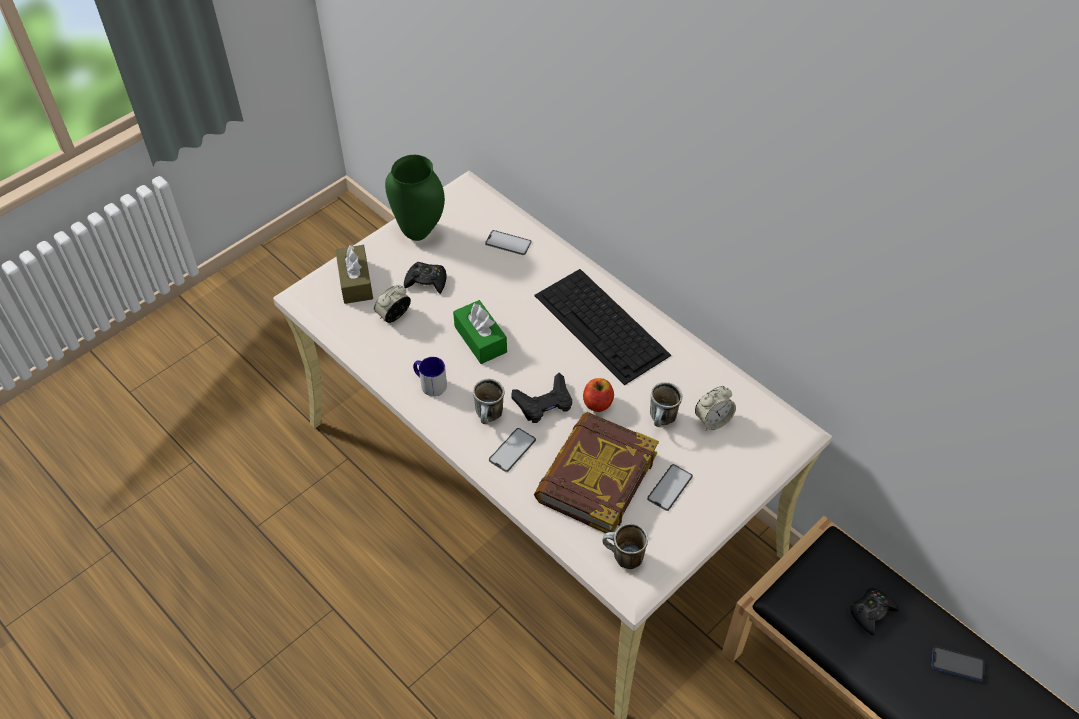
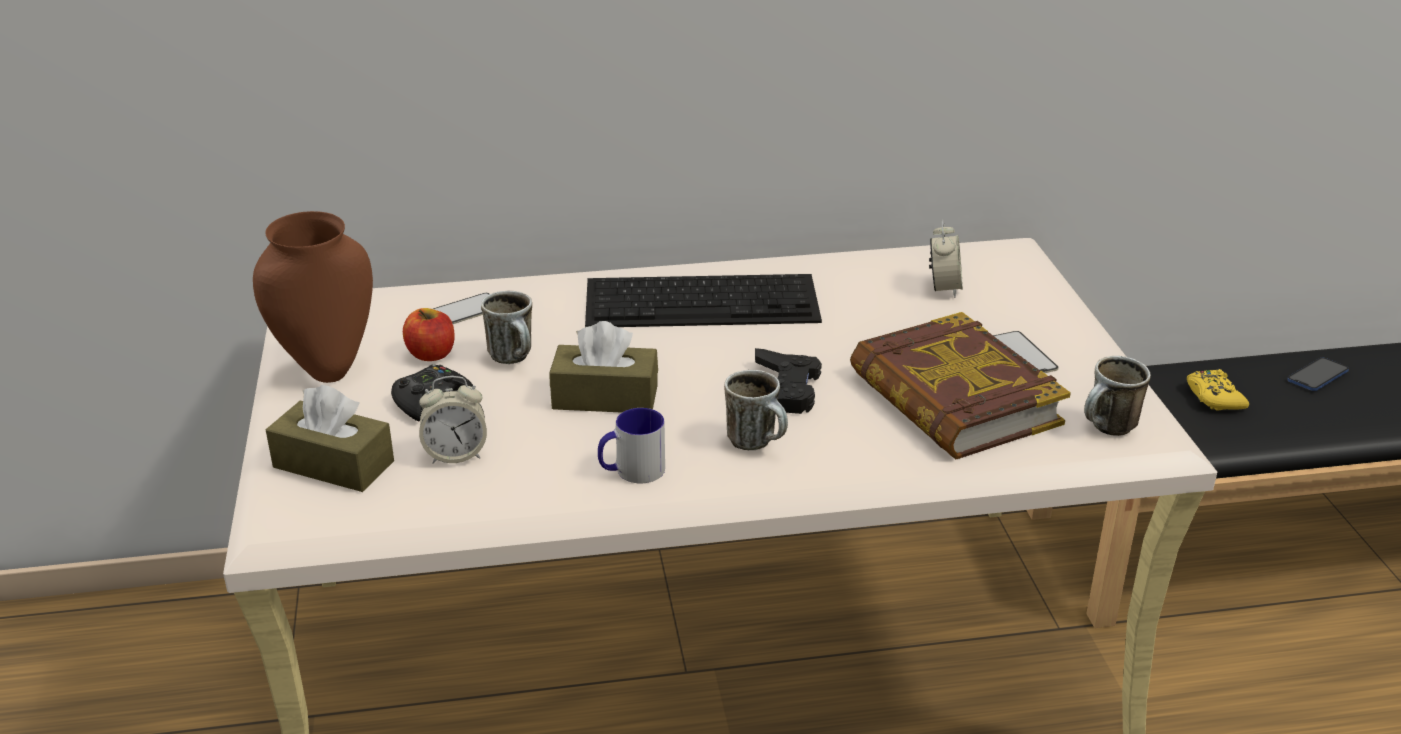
camera: 55 degrees left, 20 degrees down
(394, 316) = (455, 454): alarm clock -> alarm clock turned 90 degrees counterclockwise
(420, 231) = (328, 370): green vase -> brown vase
(480, 339) = (605, 397): green tissue box -> brown tissue box
(512, 450) = (839, 447): phone -> none
(598, 403) = (830, 352): apple -> apple (431, 354)
(662, 421) = (909, 319): mug -> mug (515, 359)
(871, 612) = (1214, 397): black game controller -> yellow game controller

